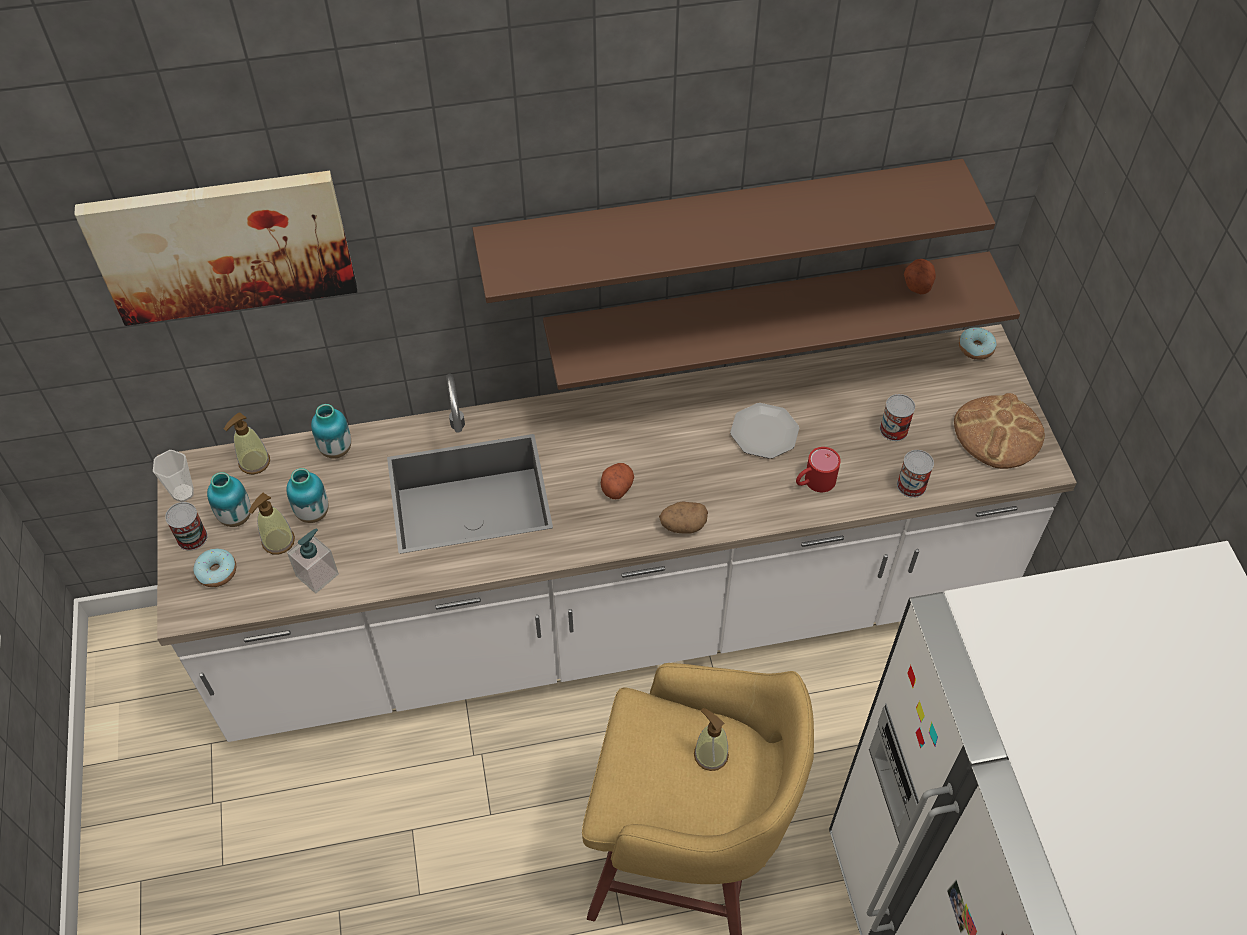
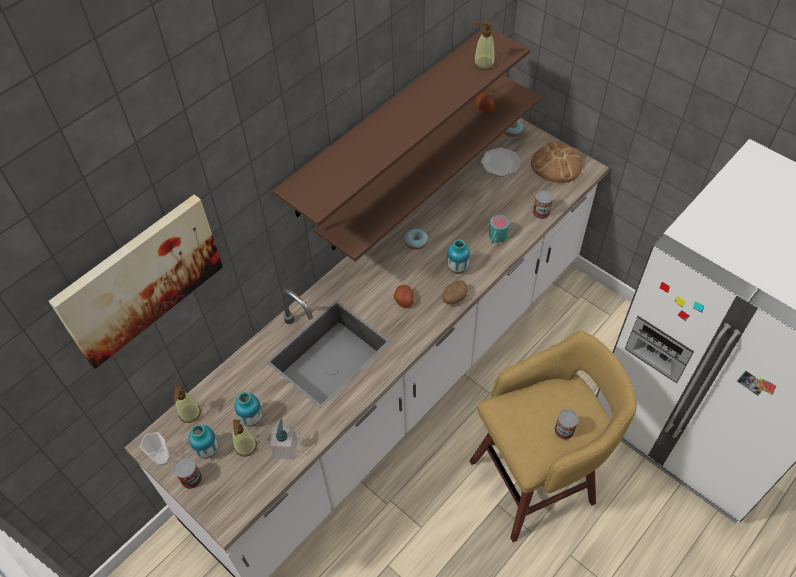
camera: 35 degrees left, 0 degrees up
(217, 572) = (225, 487): donut -> donut (416, 242)
(336, 450) = (233, 376): vase -> vase (457, 268)
(710, 755) = (553, 403): soap dispenser -> soap dispenser (483, 63)
(764, 433) = (451, 229): plate -> plate (500, 163)
(813, 482) = (496, 238): red mug -> turquoise mug
(893, 429) = (509, 191): can -> can (564, 430)

